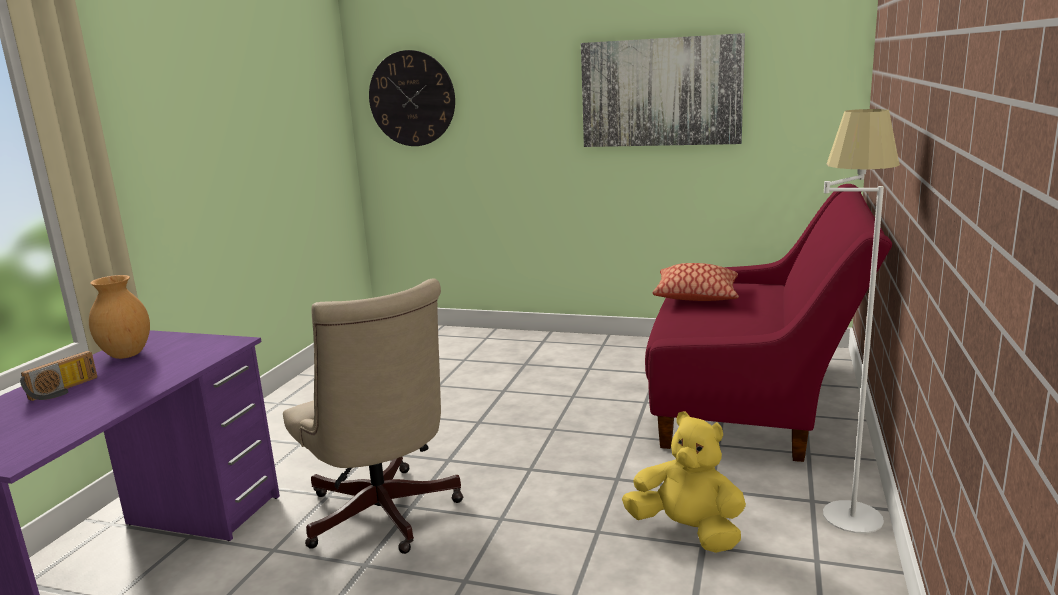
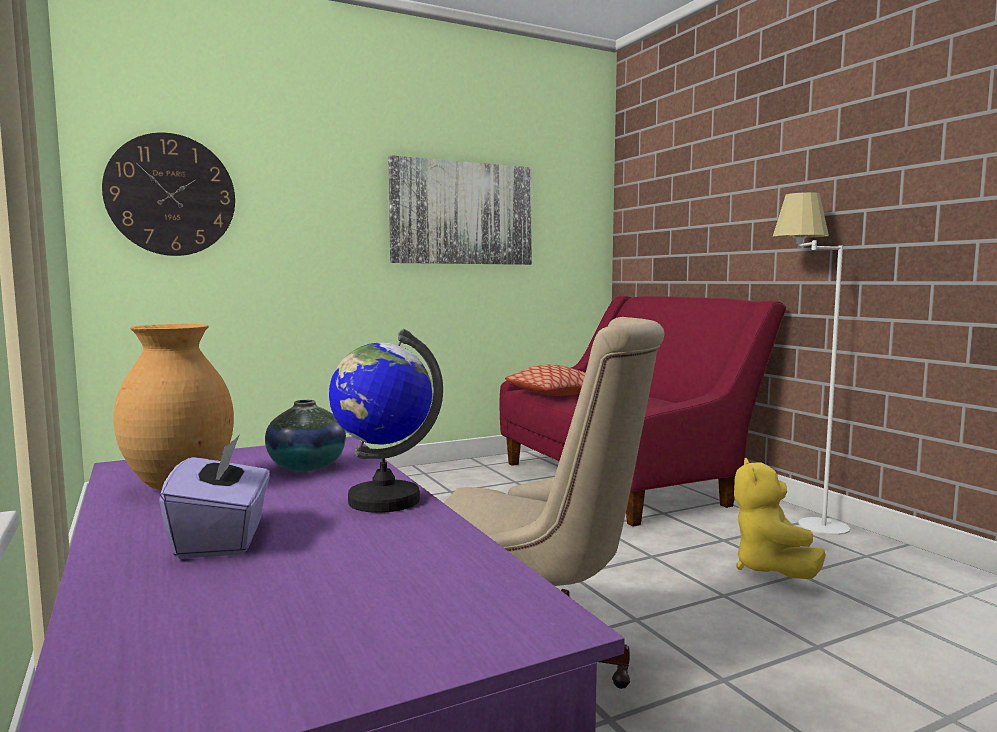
camera: 45 degrees left, 10 degrees down
(64, 390) = (223, 538): radio -> purple tissue box
(141, 388) = (383, 500): none -> globe
(182, 357) = (307, 467): none -> vase
(687, 531) = (771, 569): yellow plush toy -> yellow plush toy turned 75 degrees counterclockwise

